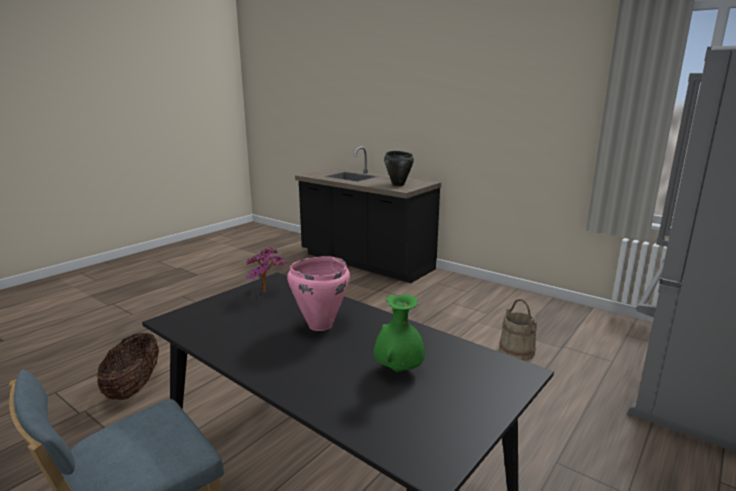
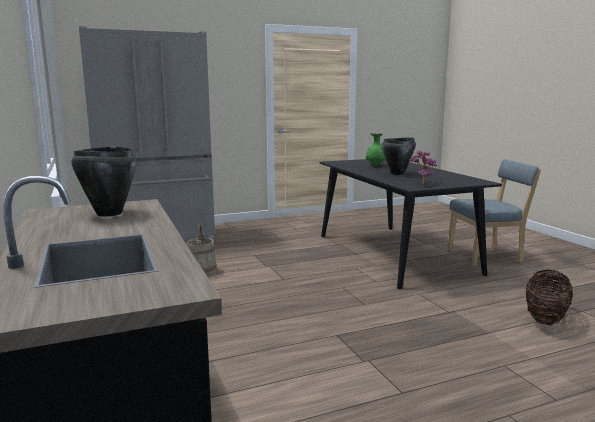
camera: 150 degrees left, 5 degrees down
(319, 325) = (397, 174): pink cooking pot -> black cooking pot

